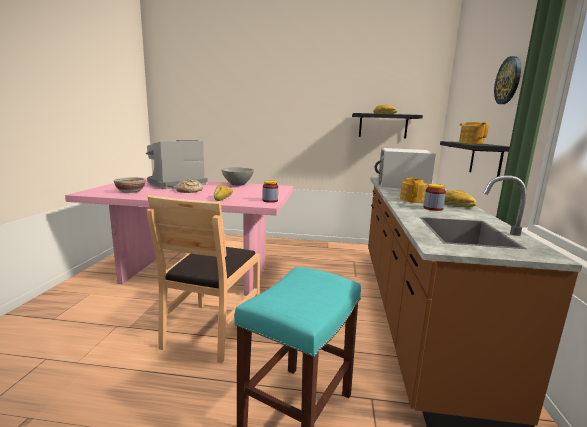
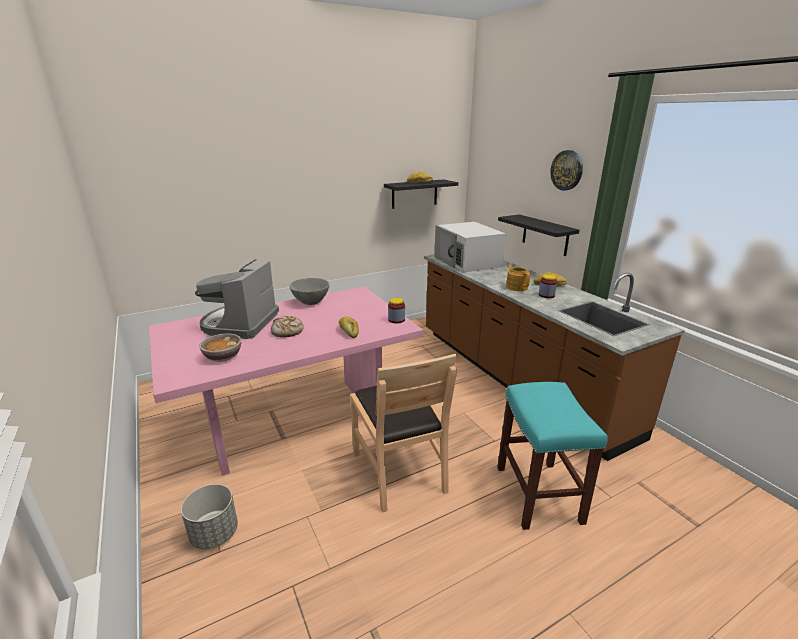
camera: 35 degrees left, 10 degrees up
(65, 309) = (214, 534): none -> grey planter
(470, 143) = (538, 223): teapot -> none

